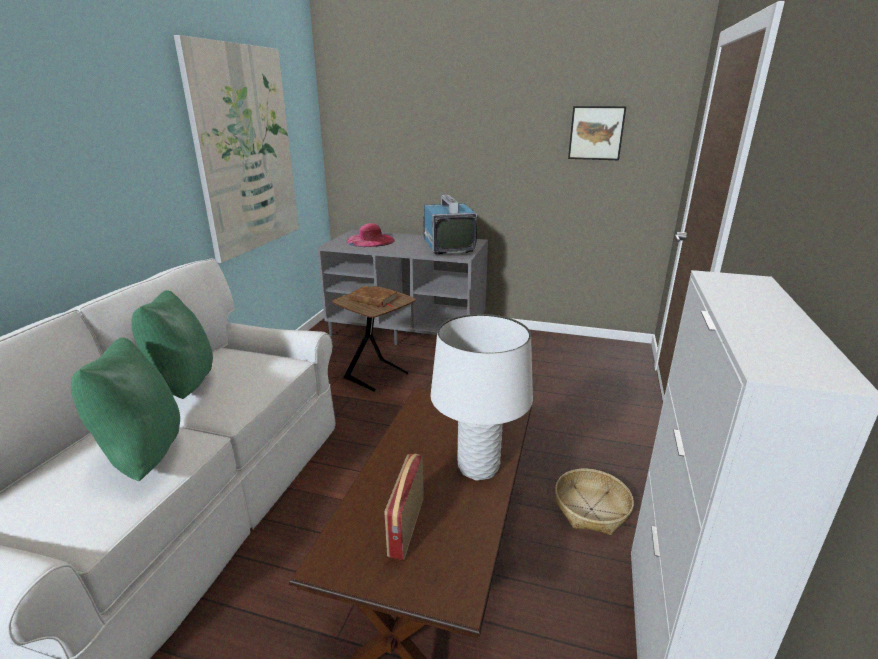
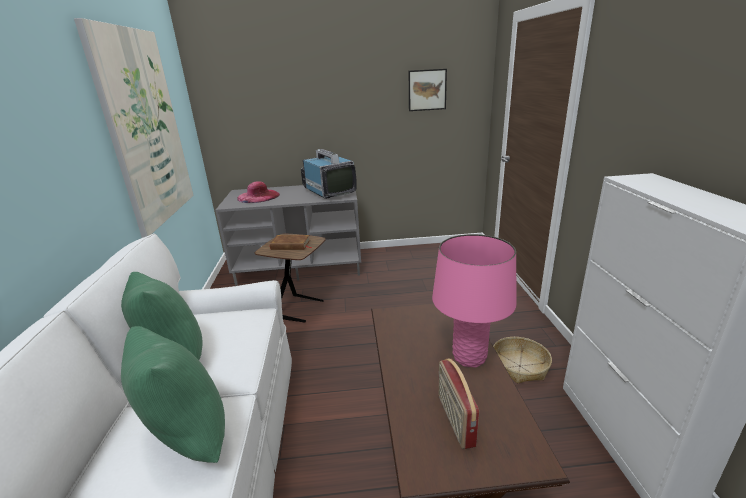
camera: 20 degrees left, 0 degrees up
(478, 468) = (469, 357): white table lamp -> pink table lamp

